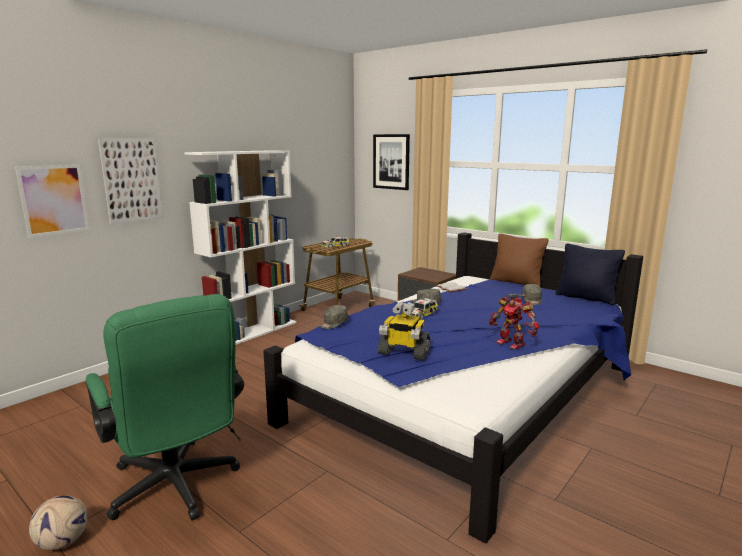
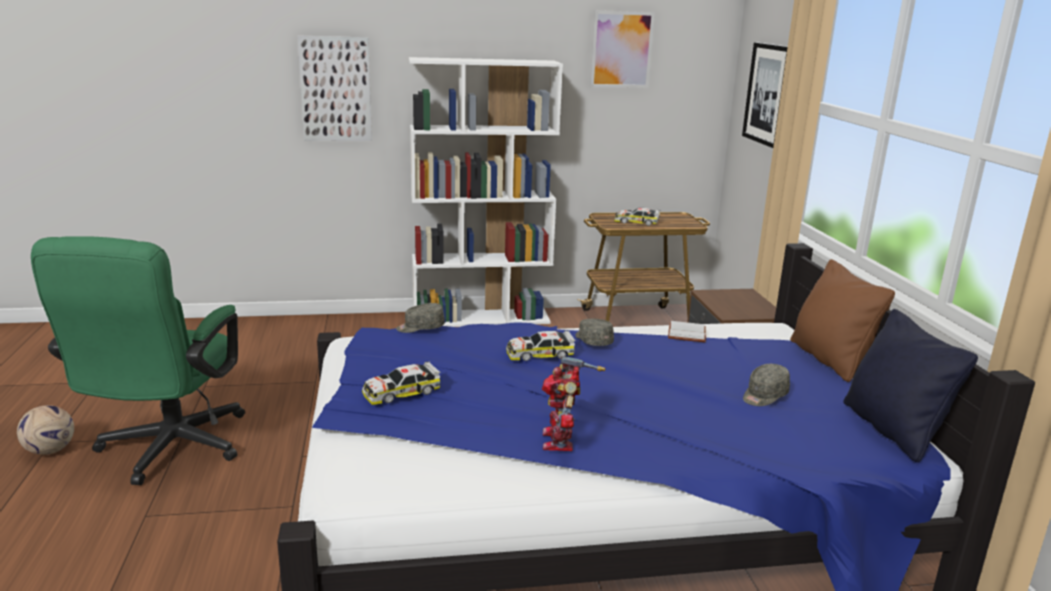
camera: 40 degrees right, 5 degrees up
(54, 200) = (243, 104): picture -> picture (621, 49)
(403, 353) = (401, 392): toy robot -> toy car

